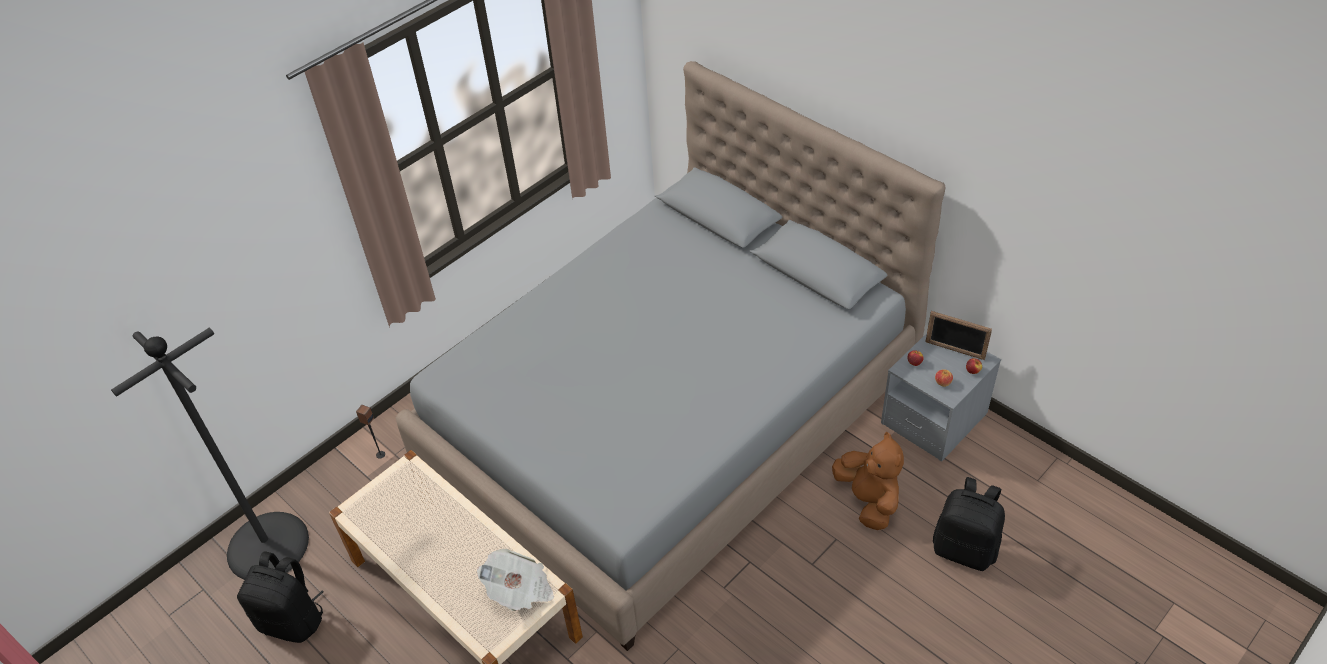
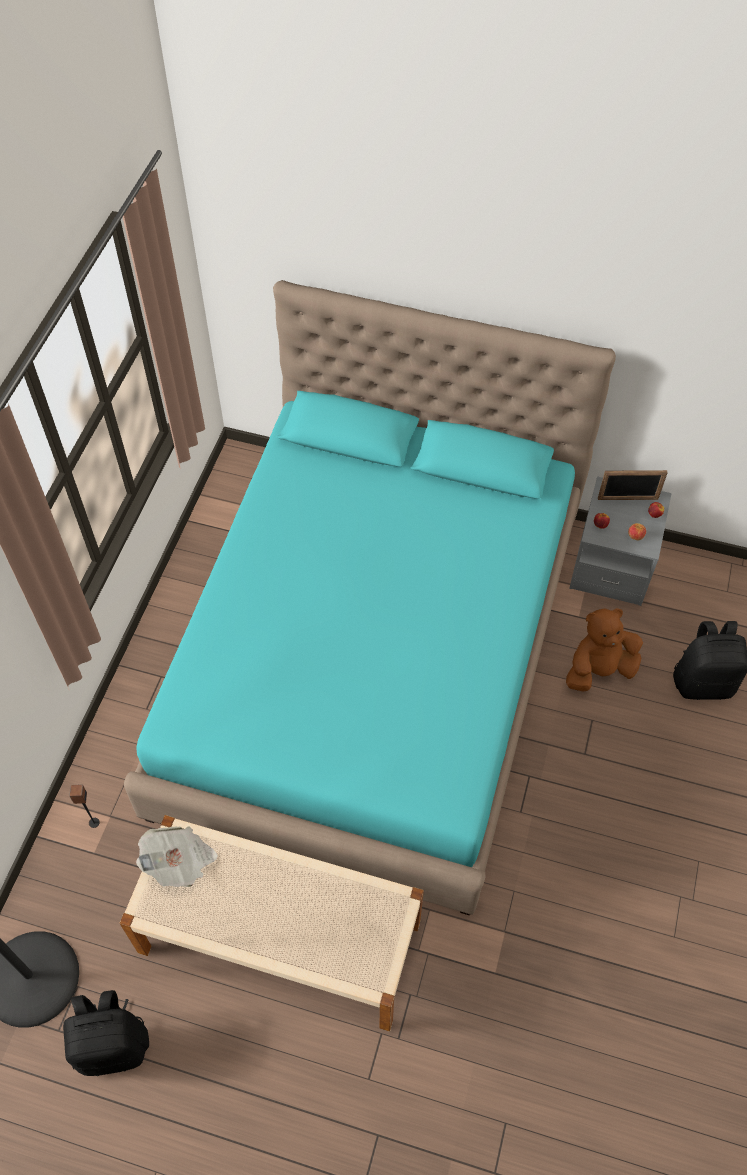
camera: 30 degrees left, 10 degrees up
(520, 590) = (374, 915): newspaper -> newspaper (180, 862)
(671, 419) = (374, 661): grey bed -> turquoise bed
(868, 500) = (599, 670): brown plush toy -> brown plush toy turned 60 degrees counterclockwise

